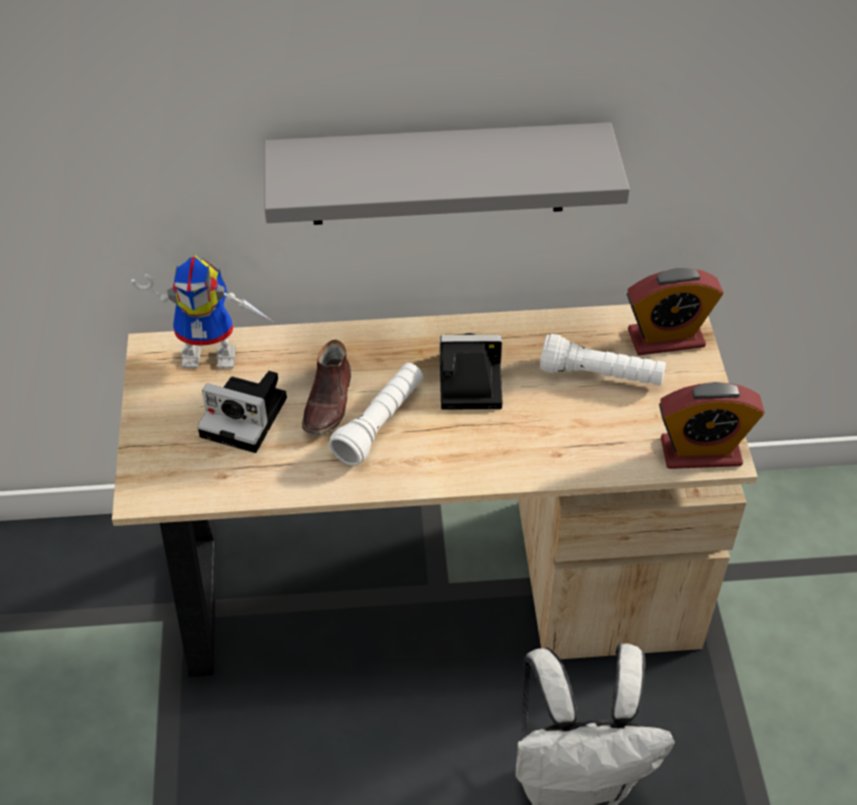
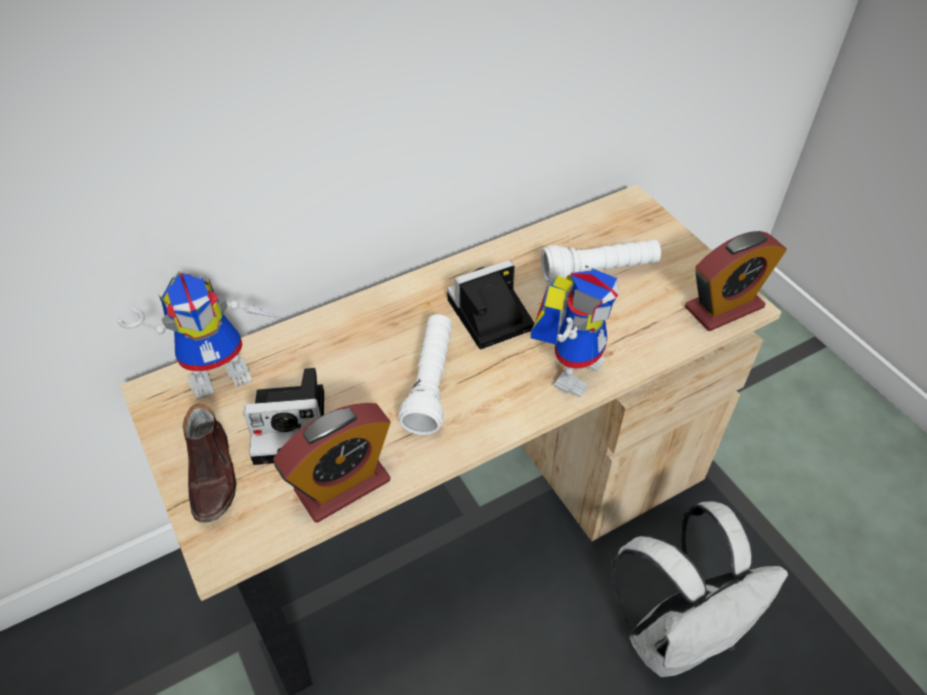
camera: 25 degrees left, 0 degrees up
(329, 402) = (368, 380): brown shoe -> brown shoe (213, 474)
(438, 174) = (410, 114): grey shelf -> none
(515, 454) = (572, 366): none -> toy robot
(666, 338) = (630, 223): alarm clock -> alarm clock (342, 485)

